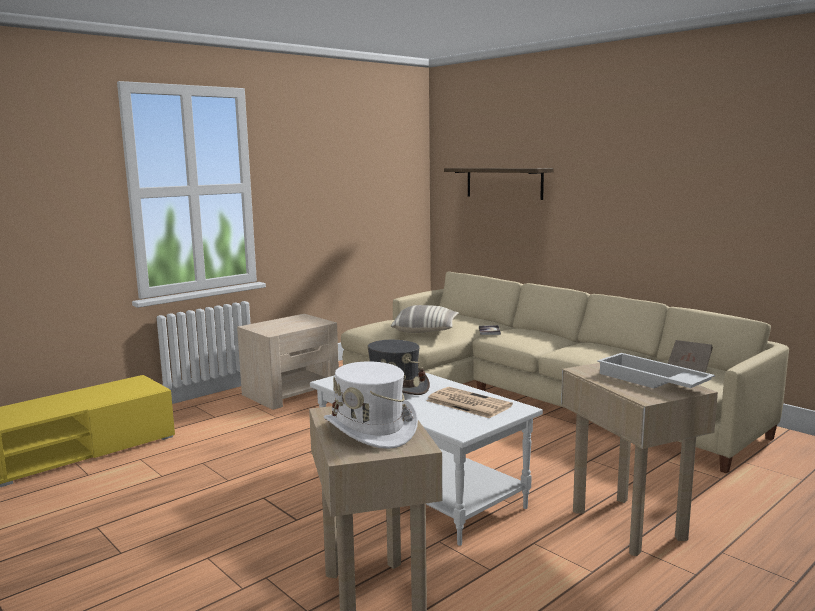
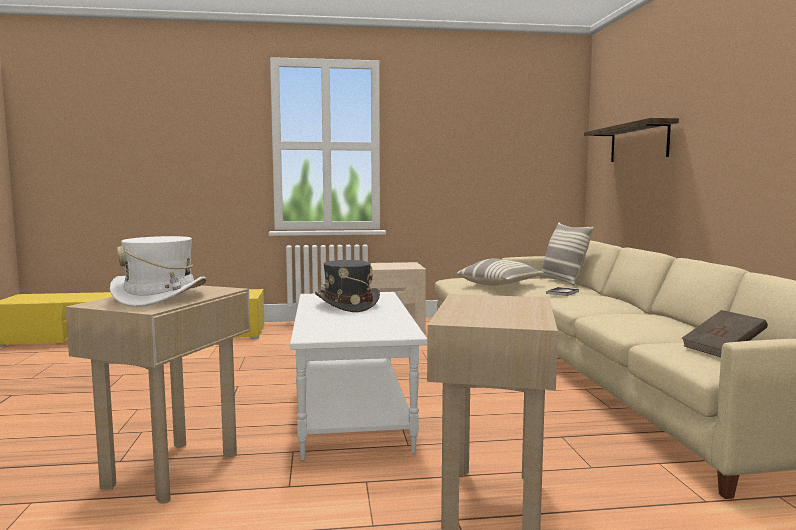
camera: 35 degrees right, 5 degrees down
(460, 316) = (562, 281): none -> pillow
(467, 403) = (371, 323): newspaper -> none
(651, 381) = (507, 312): white tray -> none

